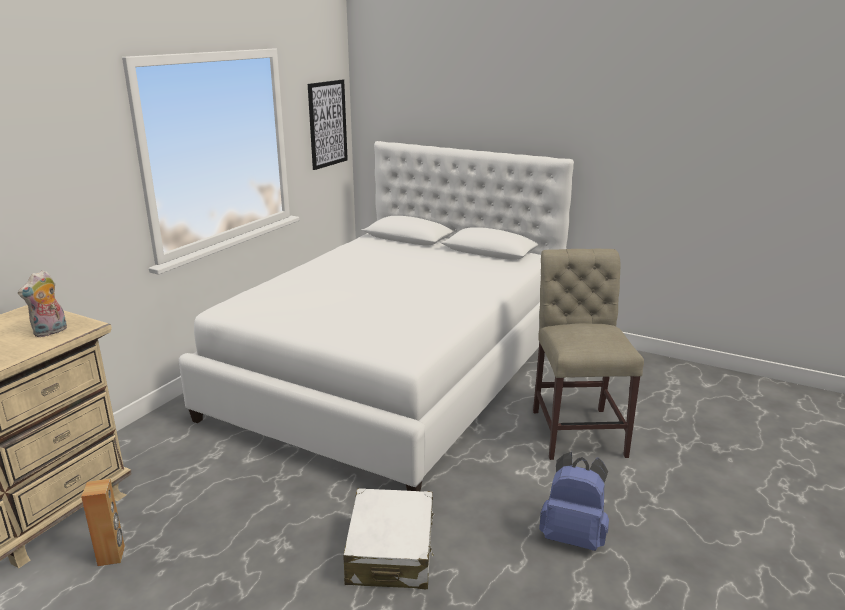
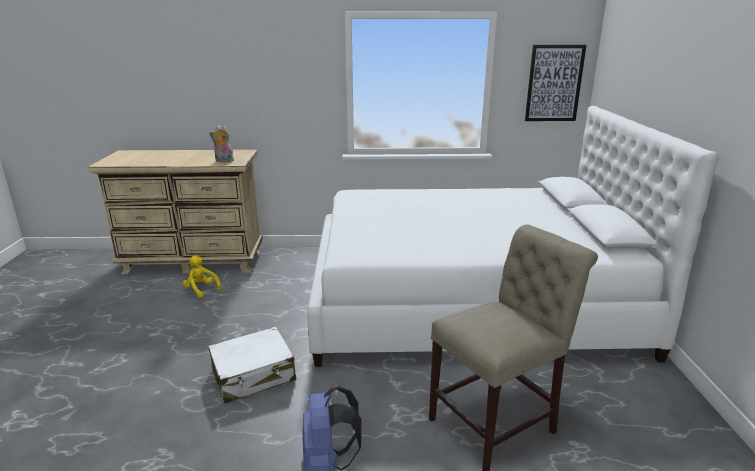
camera: 60 degrees right, 0 degrees up
(112, 556) = (201, 290): brown speaker -> yellow plush toy

